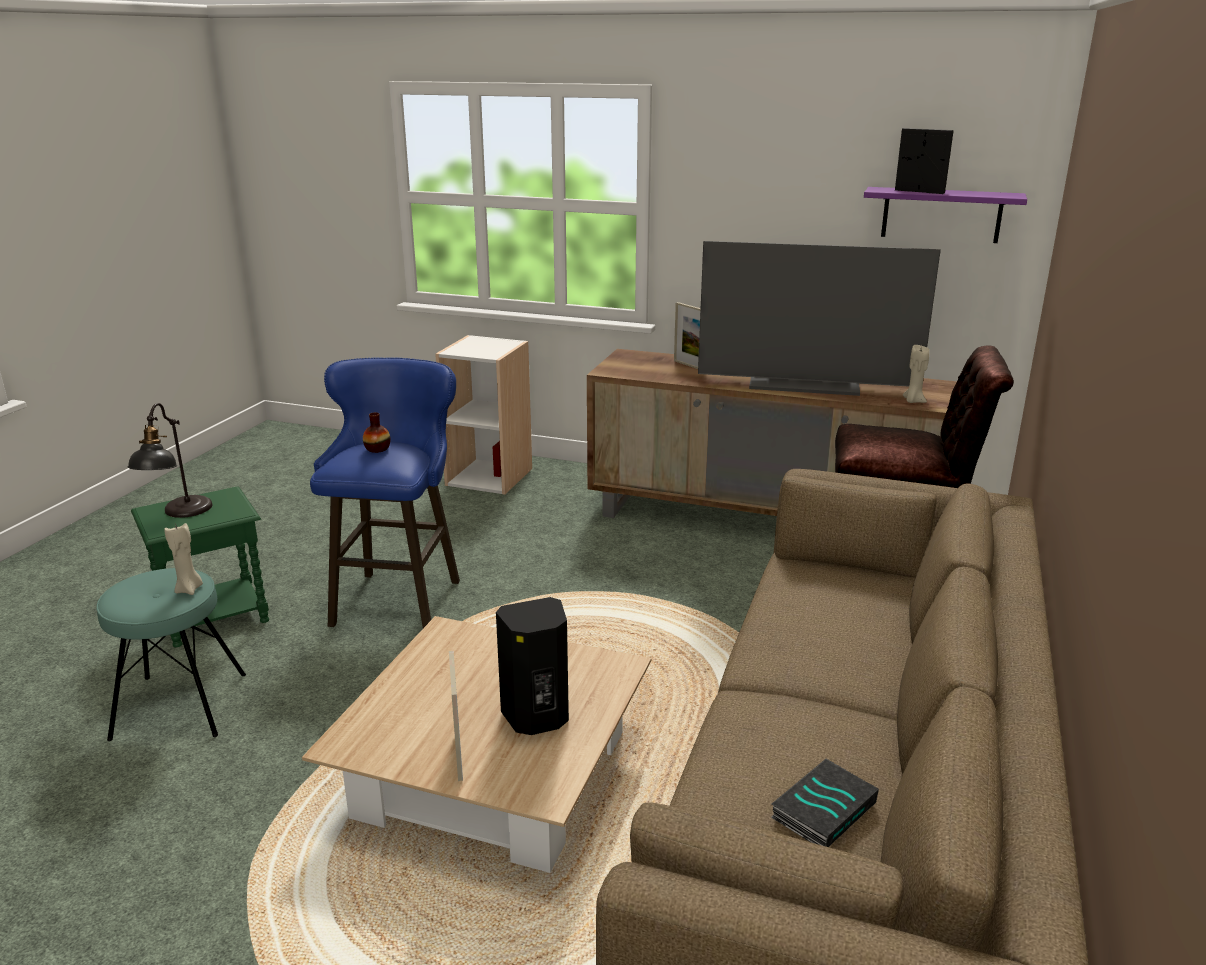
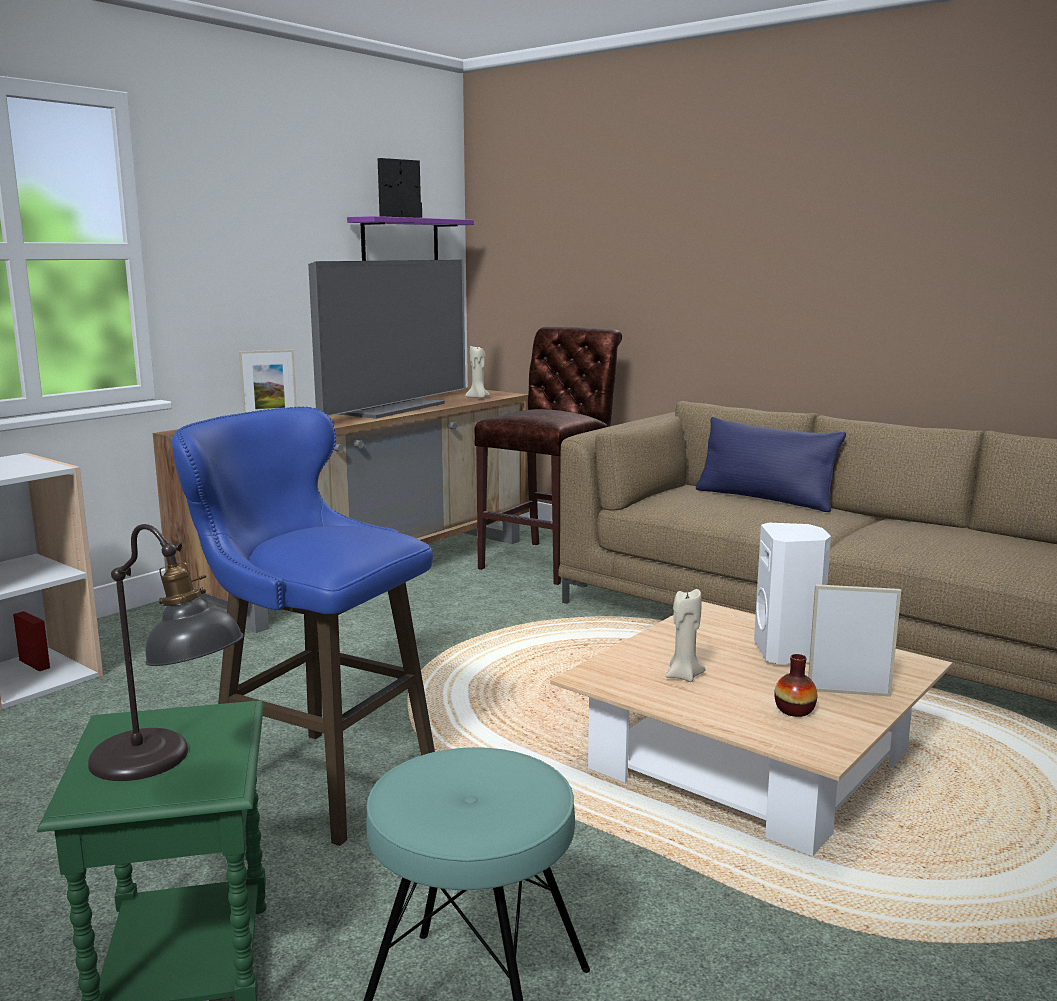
camera: 70 degrees left, 10 degrees down
(189, 589) = (491, 759): beige candle -> beige candle (683, 676)
(377, 449) = (325, 532): vase -> vase (794, 710)
(537, 718) = (788, 653): black speaker -> white speaker
(823, 808) = (998, 543): book -> none
(891, 629) = (764, 499): none -> blue pillow

